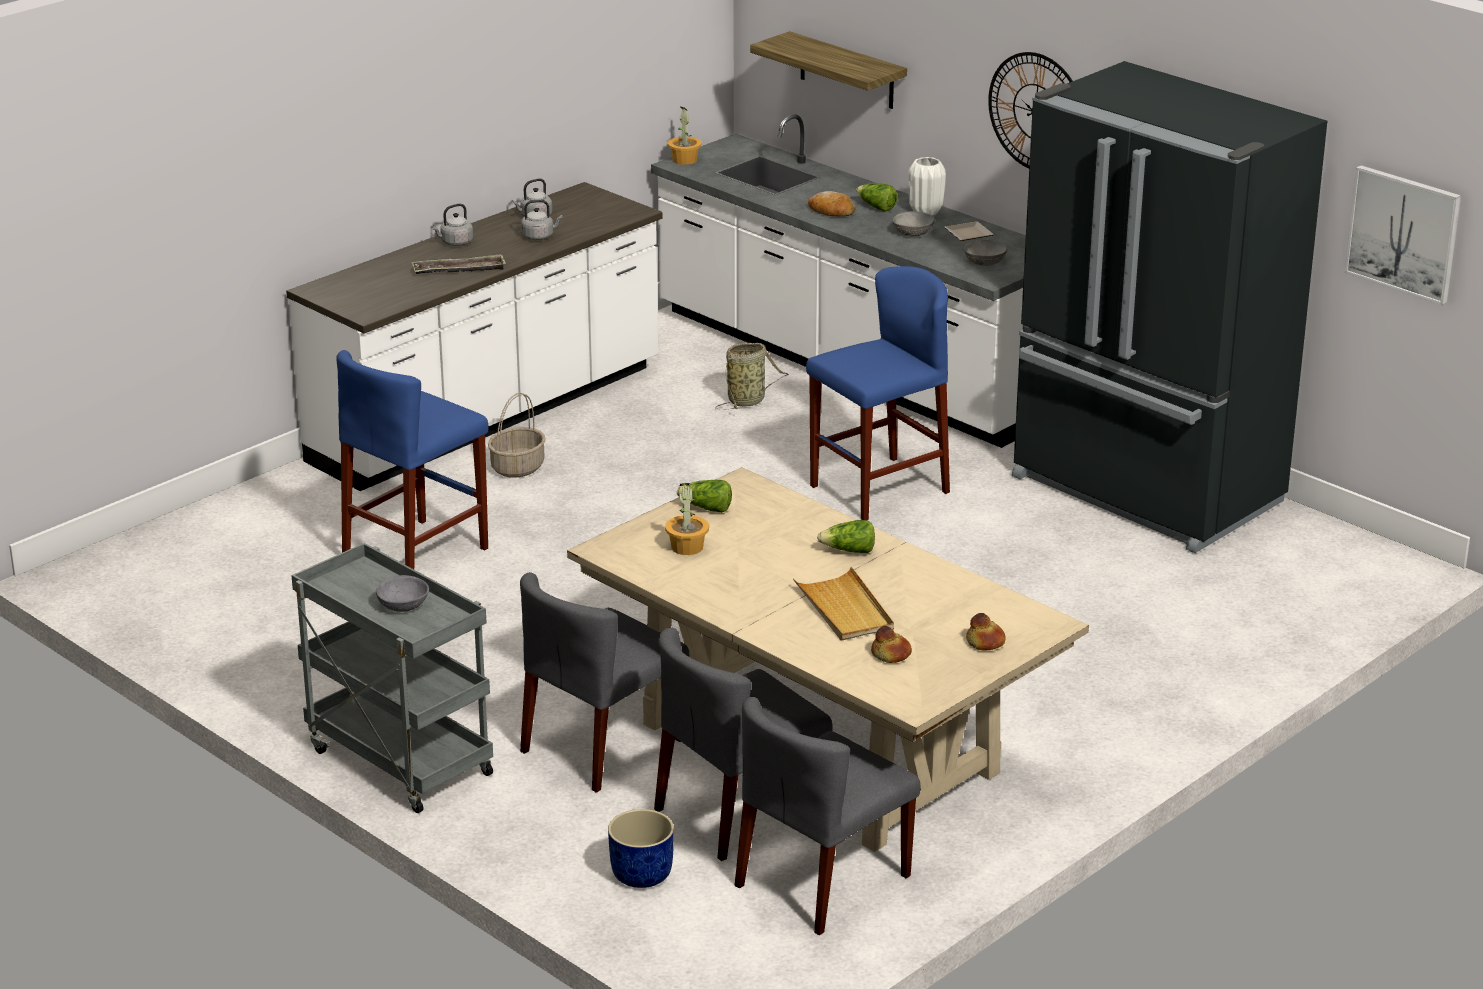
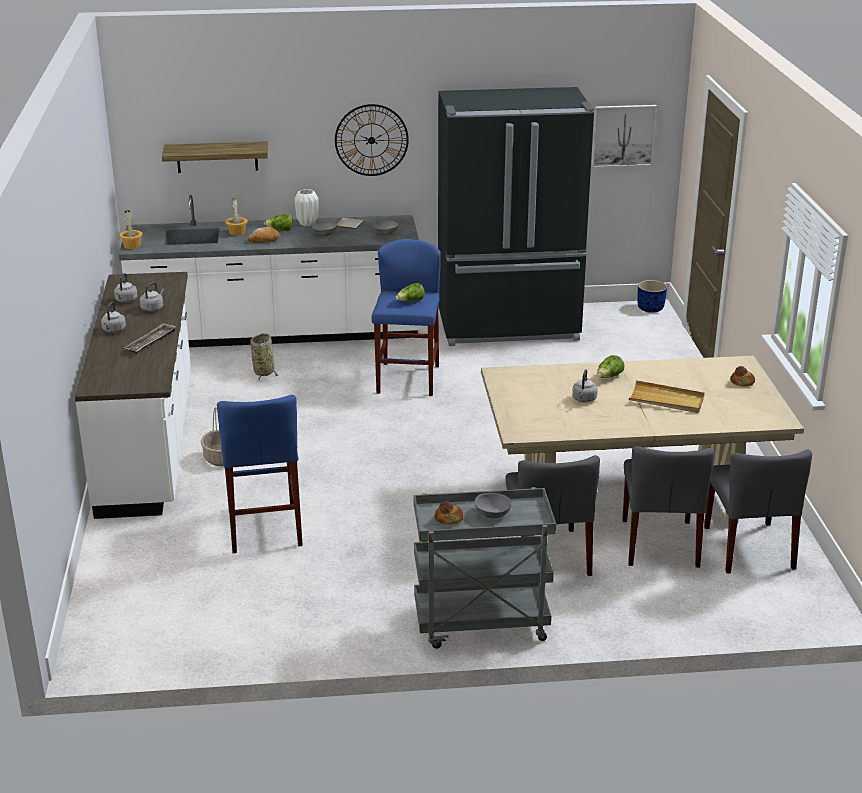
camera: 50 degrees left, 0 degrees up
(642, 875) = (687, 595): blue planter -> blue planter (650, 308)
(687, 547) = (547, 412): potted plant -> potted plant (237, 232)
(707, 508) = (513, 392): lettuce -> lettuce (410, 301)
(758, 557) = (584, 399): none -> grey kettle
(890, 655) = (726, 407): bread -> bread (449, 519)

